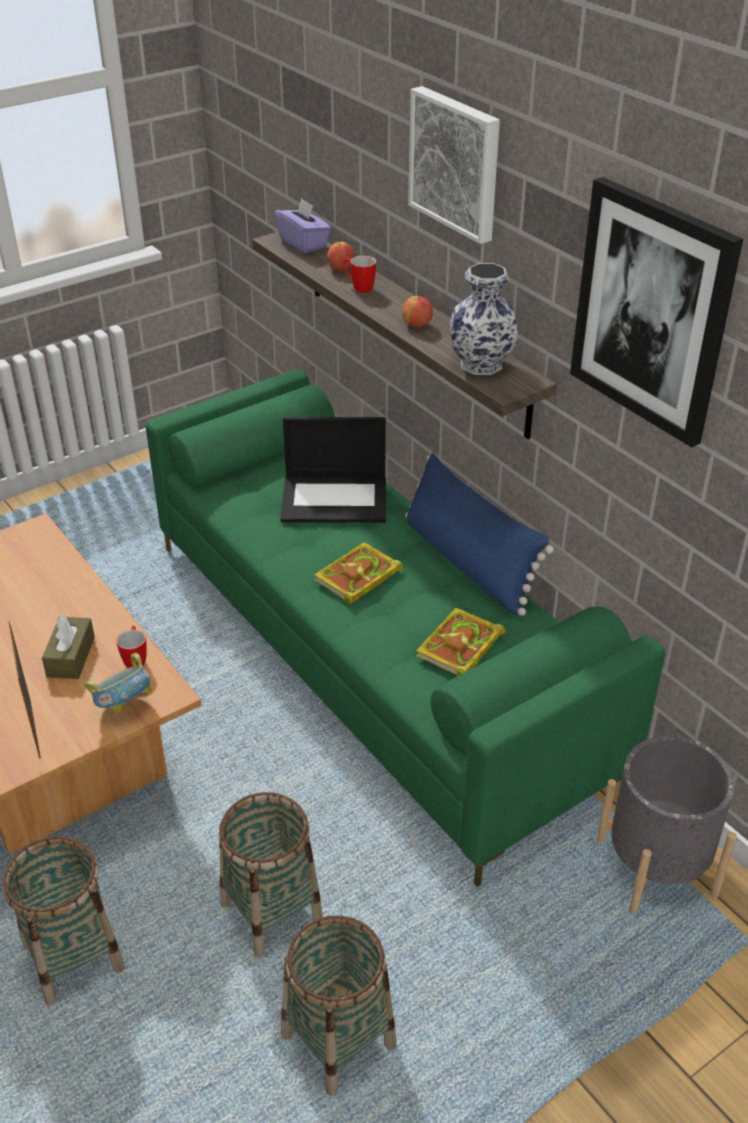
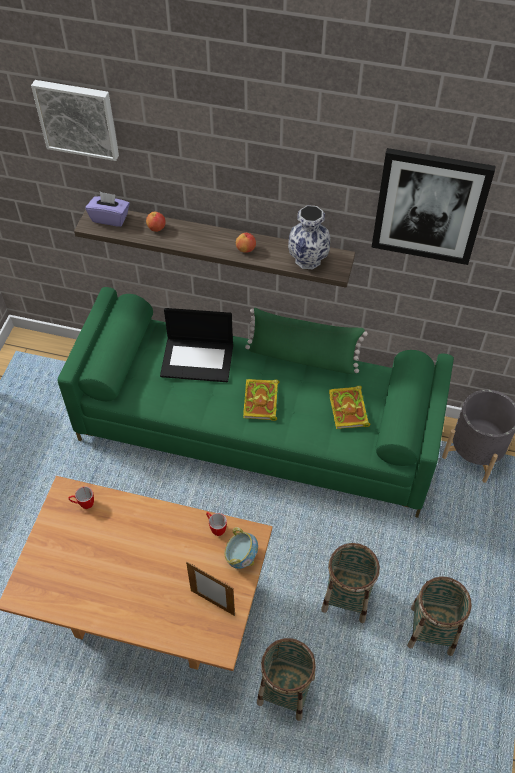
camera: 40 degrees left, 15 degrees up
(71, 657) = (181, 551): brown tissue box -> none
(336, 499) = (198, 359): laptop -> laptop turned 45 degrees clockwise
(358, 288) = (183, 238): mug -> mug (83, 504)
(457, 163) = (254, 152): picture -> picture (78, 118)
(468, 563) = (303, 357): blue pillow -> green pillow

